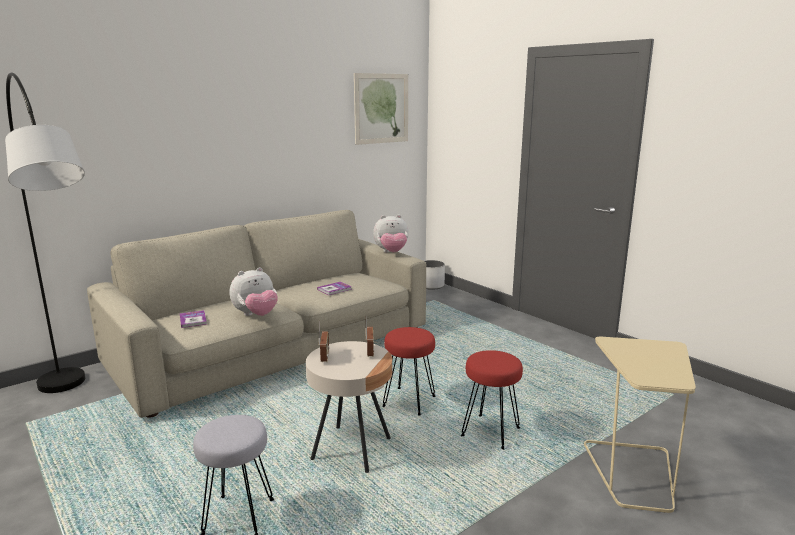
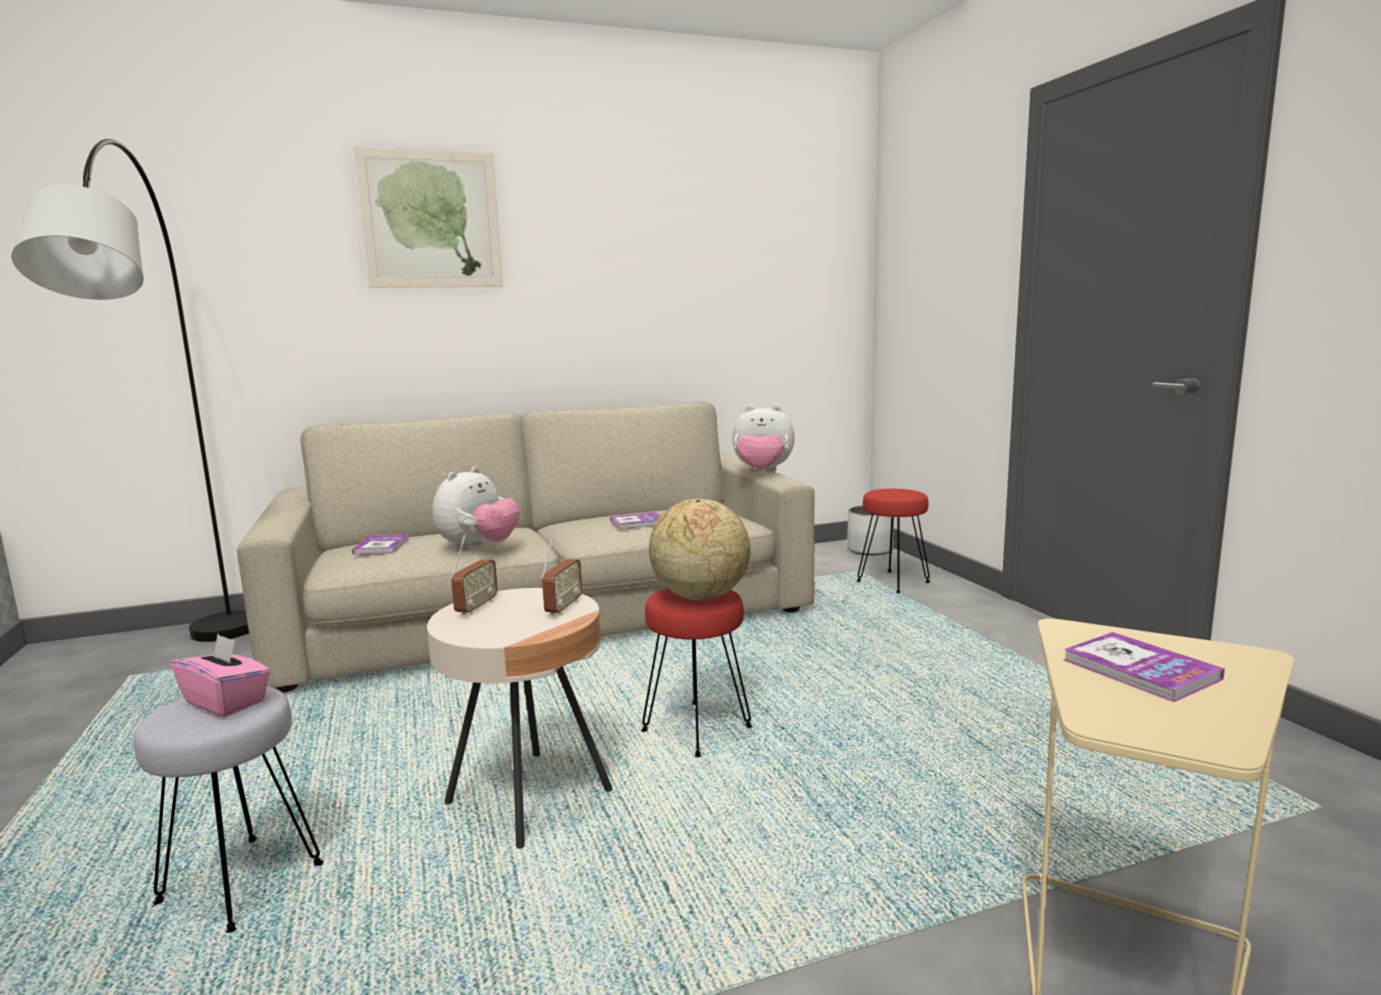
camera: 20 degrees right, 5 degrees down
(233, 426) = (227, 702): none -> pink tissue box
(256, 315) = (478, 547): plush toy -> plush toy turned 45 degrees counterclockwise
(381, 108) = (783, 239): picture -> picture (431, 220)
(413, 335) = (700, 597): none -> globe
(490, 431) = (817, 813): red stool -> red stool (892, 582)
(642, 356) = (1140, 669): none -> book

